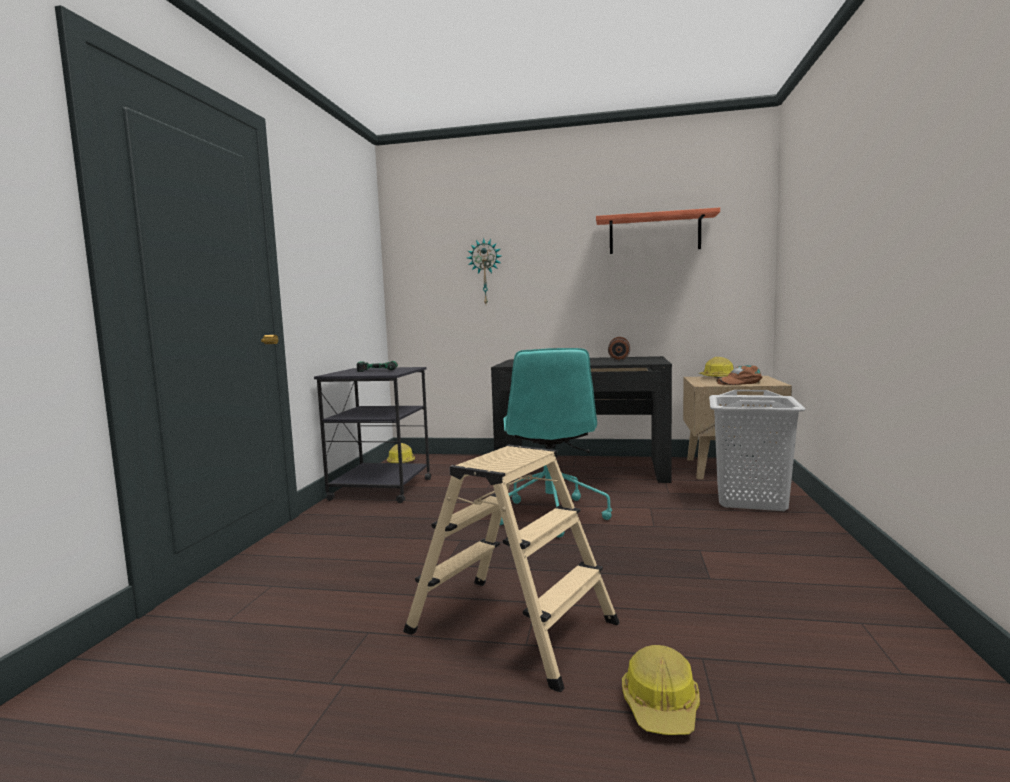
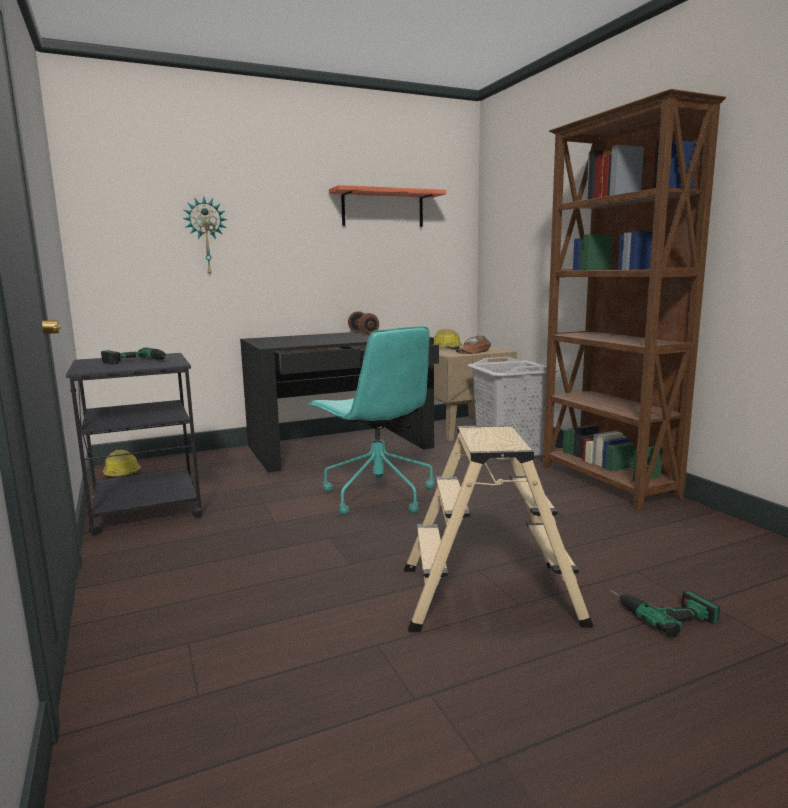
camera: 35 degrees left, 5 degrees up
(661, 706) = (659, 610): hard hat -> power drill
(825, 556) = (607, 482): none -> brown bookcase

